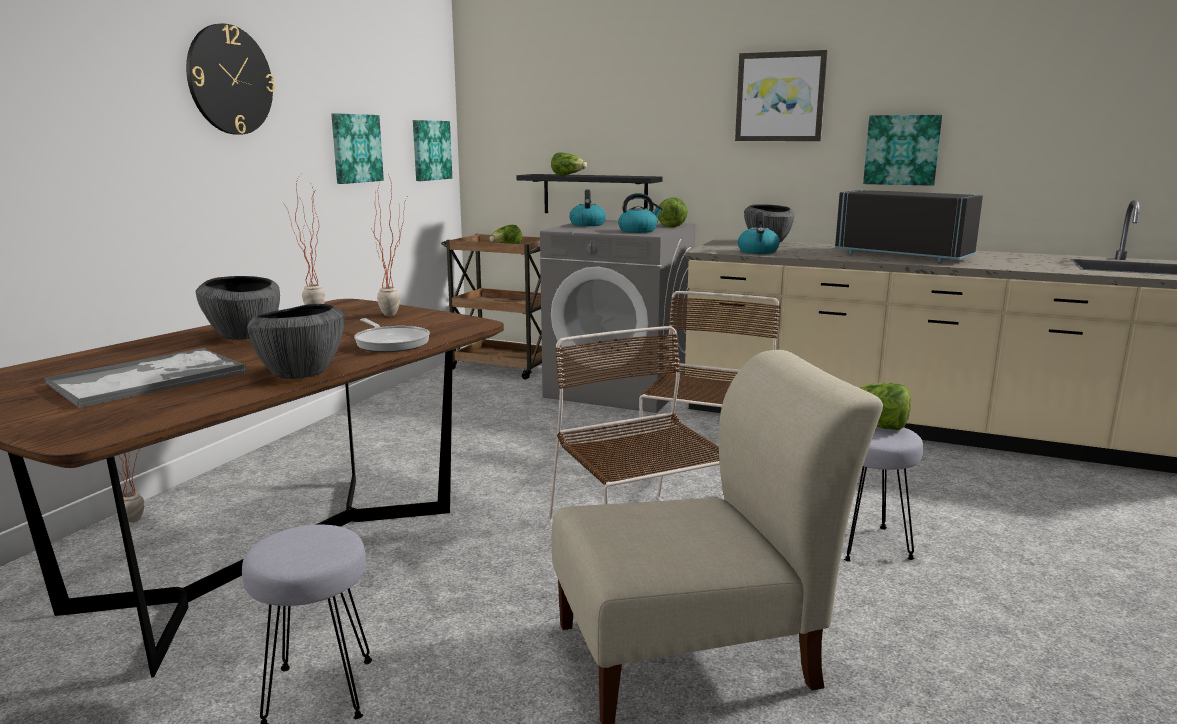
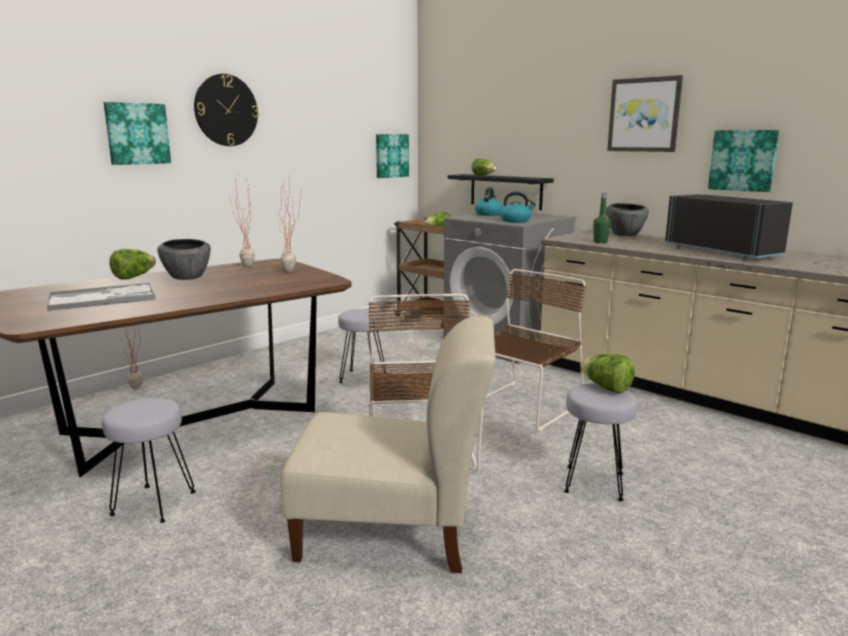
camera: 20 degrees right, 0 degrees up
(301, 373) = (182, 303): bowl -> none
(355, 148) = (324, 154): picture -> picture (137, 133)
(391, 343) = (261, 289): frying pan -> none
(477, 456) = (363, 378): none -> grey stool
(672, 226) = (551, 218): lettuce -> lettuce (134, 277)
(758, 252) = (600, 242): kettle -> green bottle

